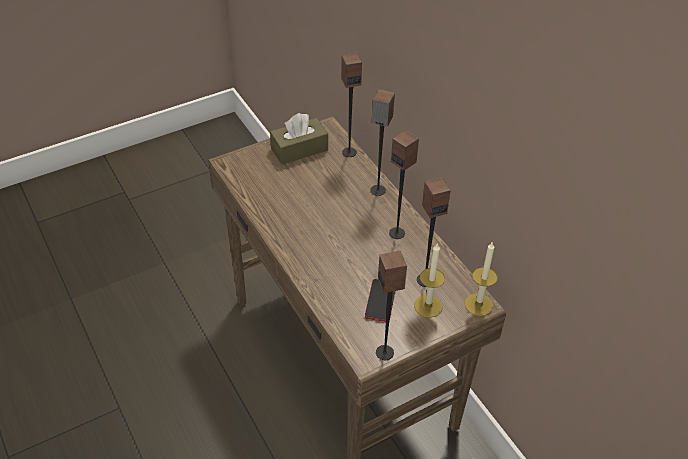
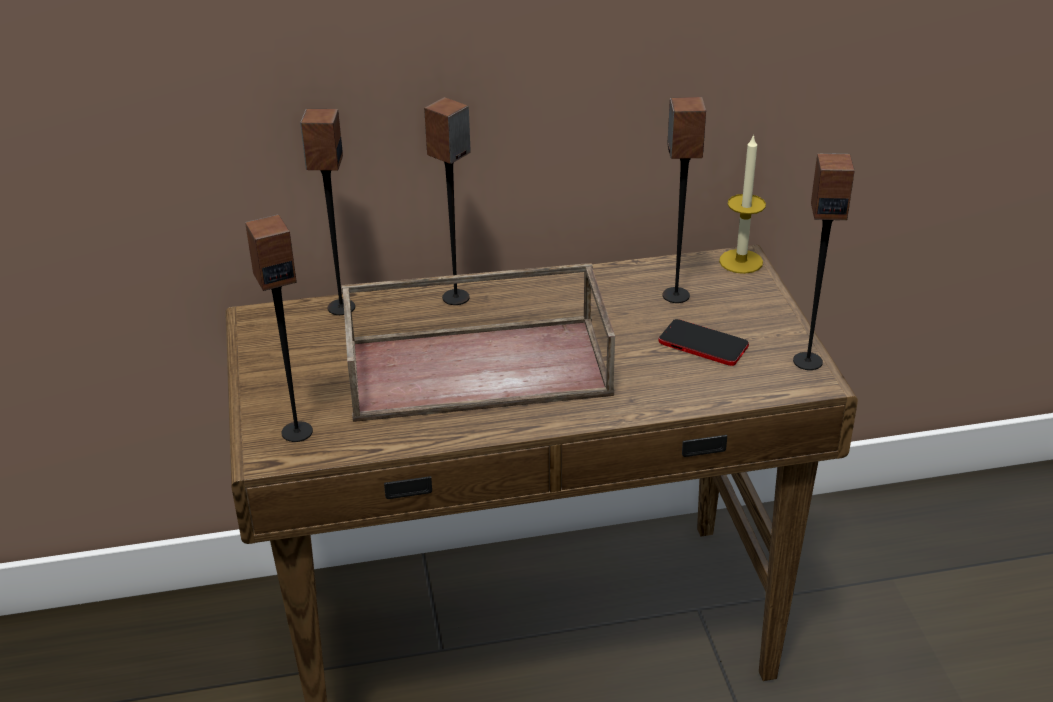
camera: 70 degrees left, 10 degrees down
(299, 149) = (293, 360): brown tissue box -> none
(321, 214) = (479, 366): none -> brown tray
(397, 233) = (564, 299): speaker -> speaker (297, 431)
(428, 306) = (728, 304): candle -> none

